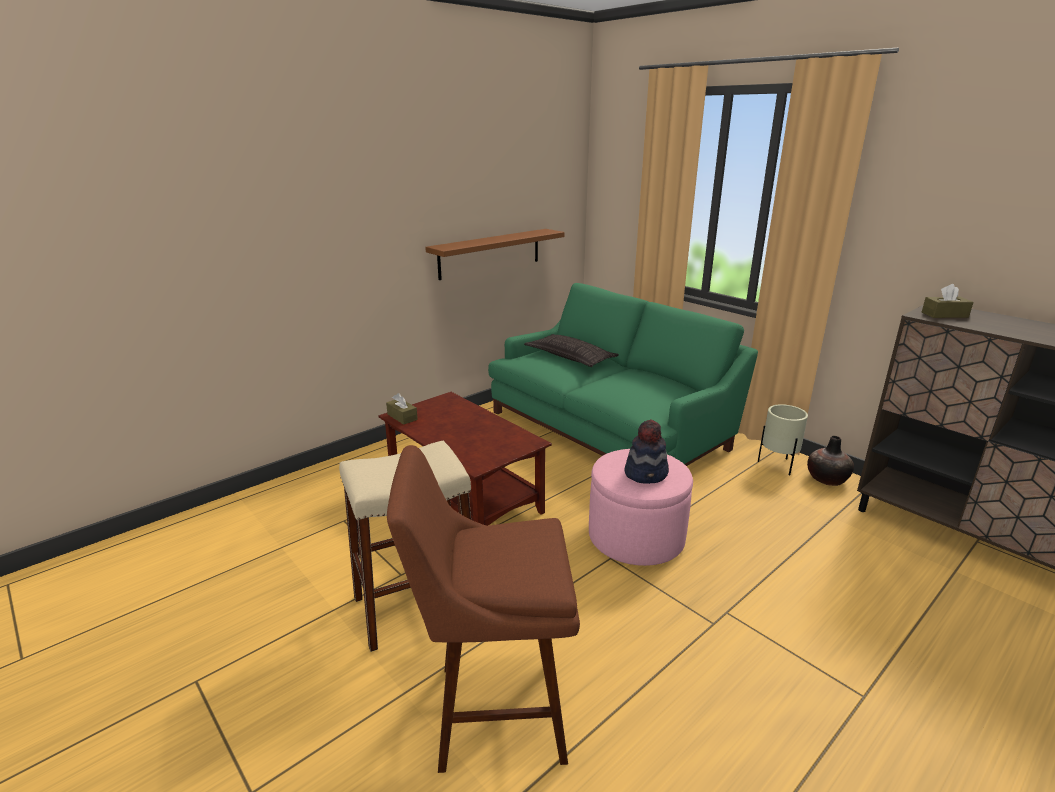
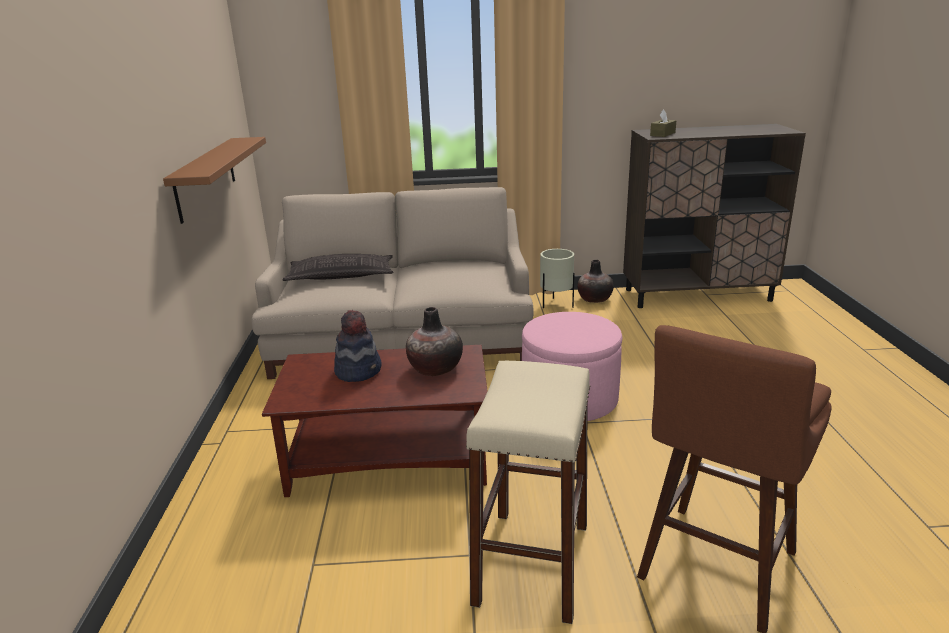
camera: 50 degrees left, 0 degrees up
(402, 417) = (295, 400): brown tissue box -> none
(493, 441) = (435, 368): none -> vase
(610, 428) = (402, 338): green sofa -> beige sofa
(646, 473) = (581, 329): hat -> hat (359, 370)

